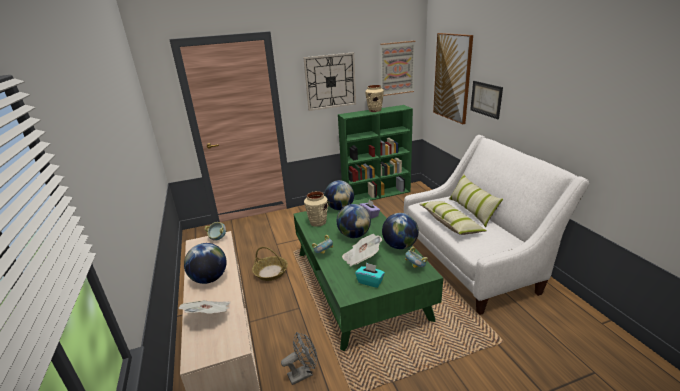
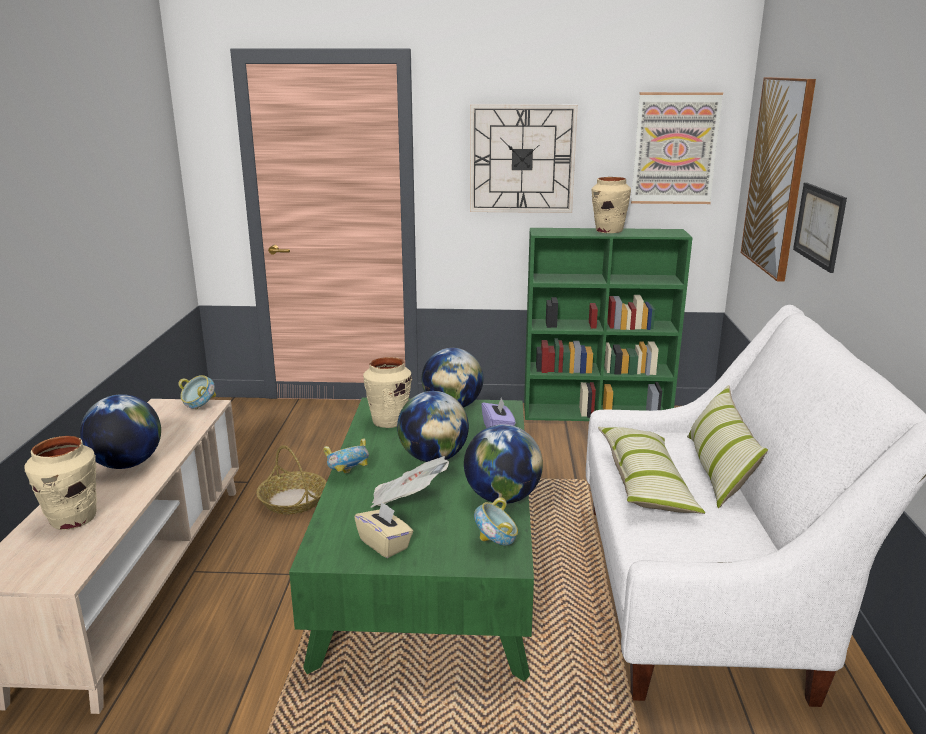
camera: 20 degrees right, 5 degrees down
(210, 316) = (72, 519): newspaper -> beige vase
(303, 373) = (209, 687): grey fan -> none
(370, 281) = (384, 544): turquoise tissue box -> beige tissue box

